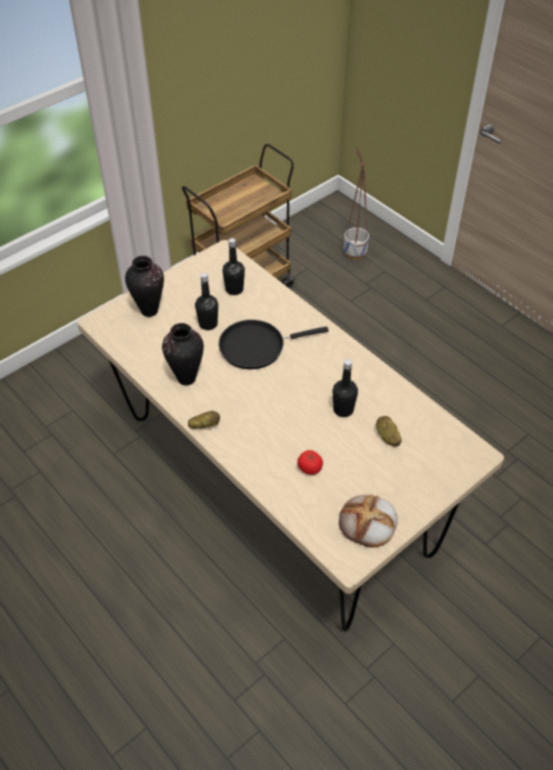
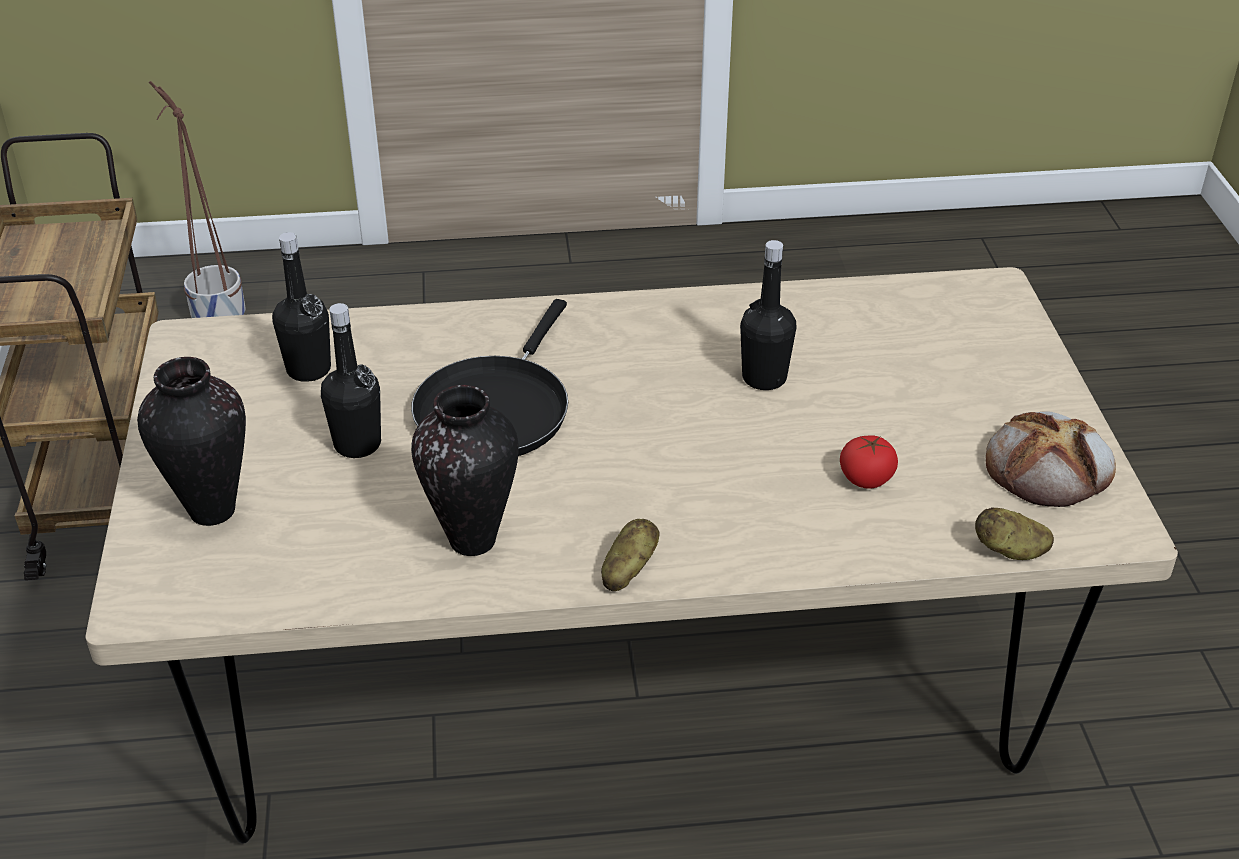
camera: 55 degrees left, 10 degrees down
(387, 437) = (873, 359): potato -> potato (1010, 551)

